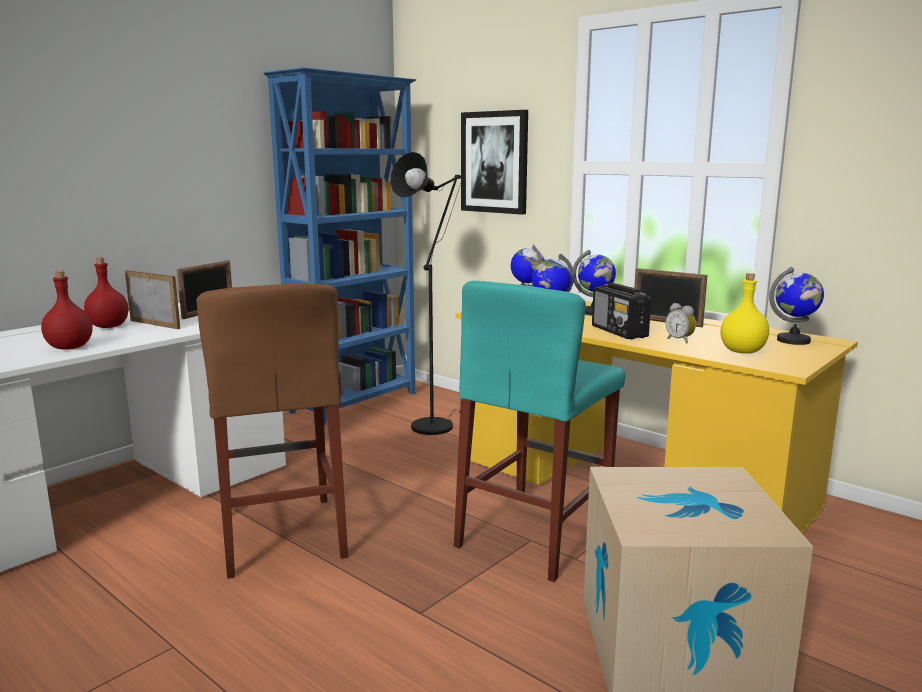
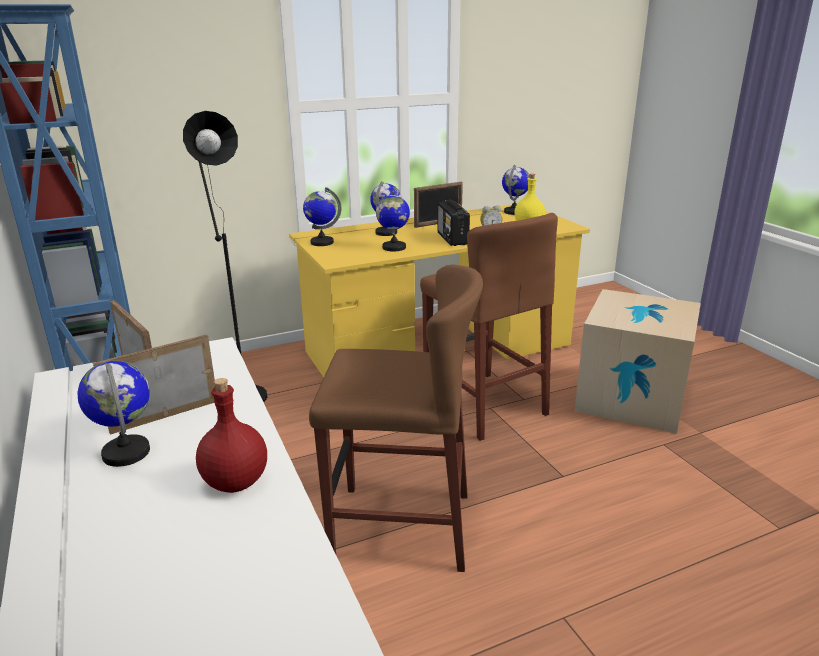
camera: 65 degrees left, 10 degrees up
(108, 326) = (127, 452): red bottle -> globe
(494, 162) = (187, 109): picture -> none
(534, 535) = (484, 404): turquoise stool -> brown stool
(619, 332) = (452, 239): radio -> radio turned 75 degrees clockwise

